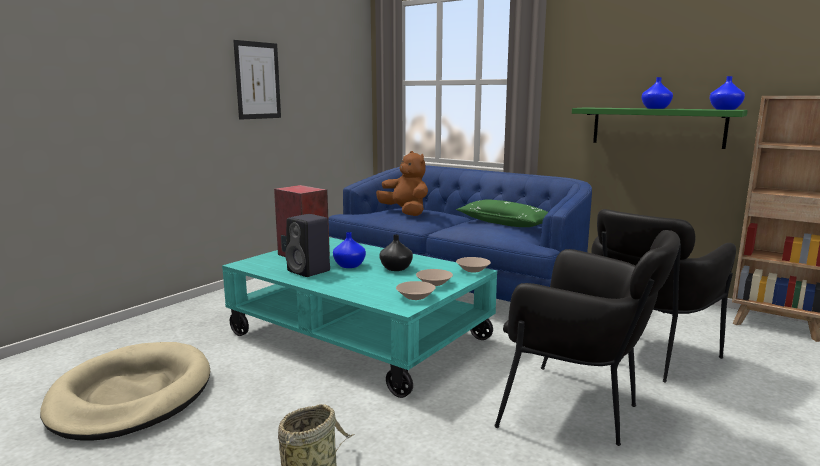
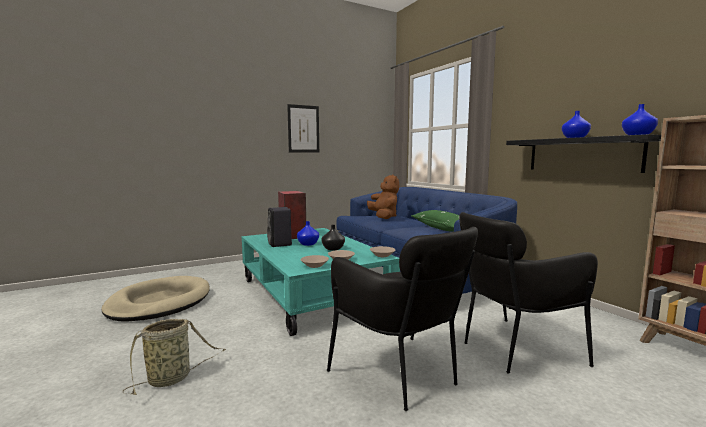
camera: 25 degrees right, 5 degrees down
(657, 127) = (582, 154): green shelf -> black shelf

